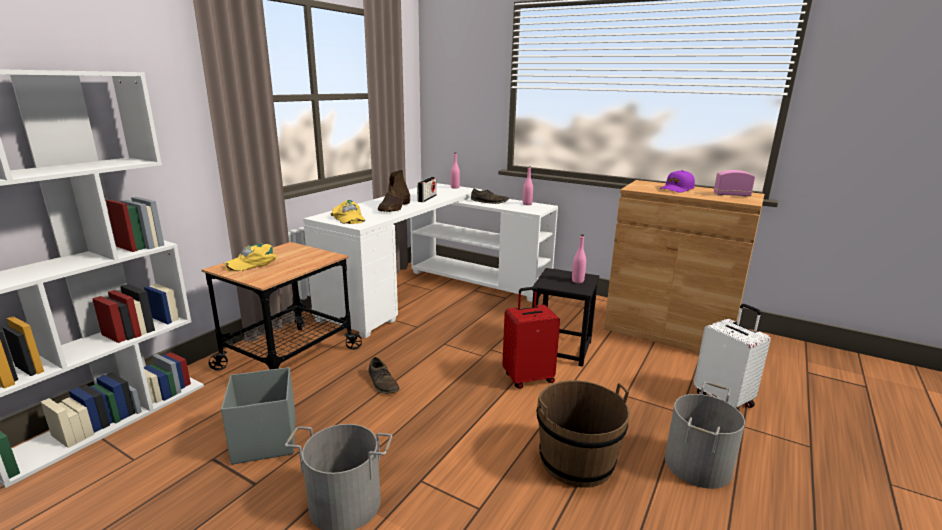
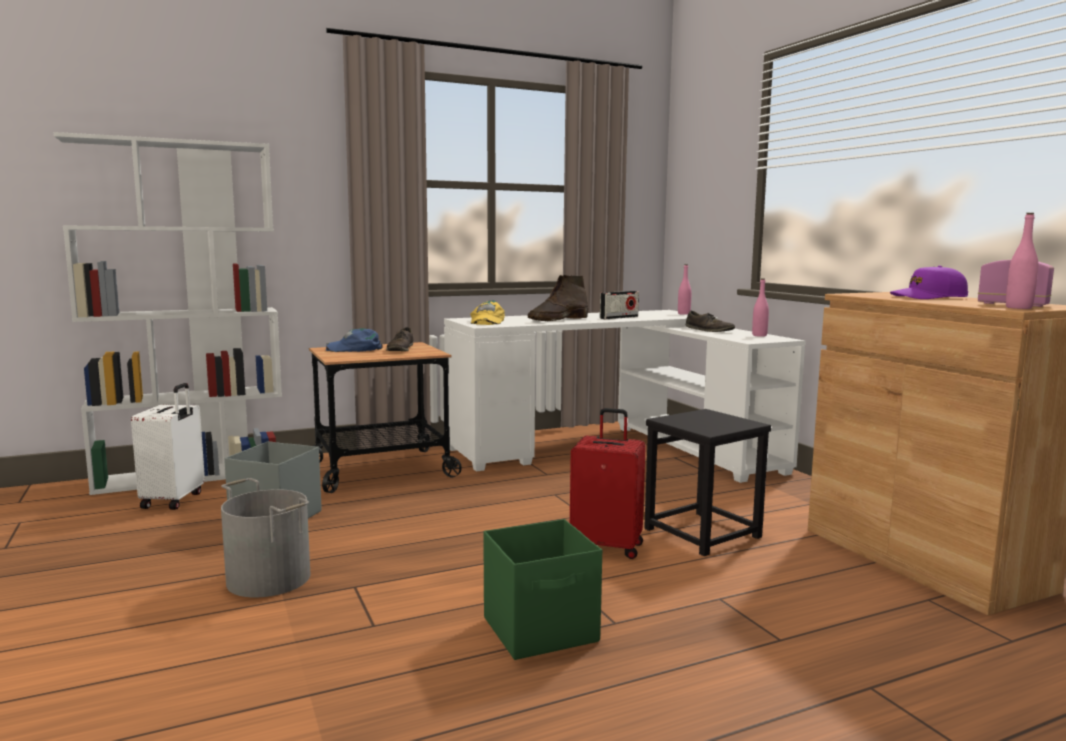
camera: 35 degrees right, 10 degrees down
(252, 263) = (355, 349): yellow cap -> blue cap
(383, 383) = (437, 508): brown shoe -> brown shoe (401, 349)
(576, 461) = (542, 630): brown bucket -> green storage box
(577, 281) = (722, 424): pink bottle -> pink bottle (1018, 308)
(699, 465) = (709, 694): grey bucket -> none
(724, 399) = (890, 651): white suitcase -> white suitcase (174, 500)

